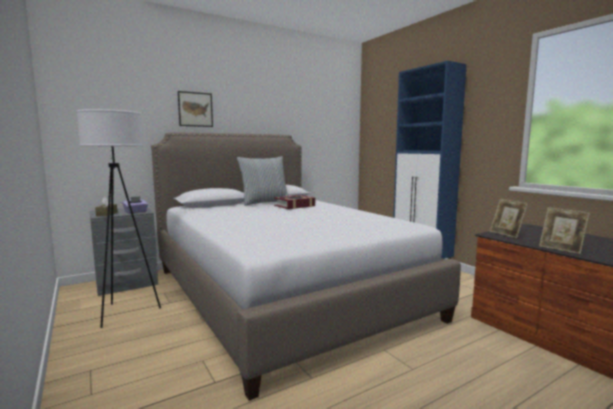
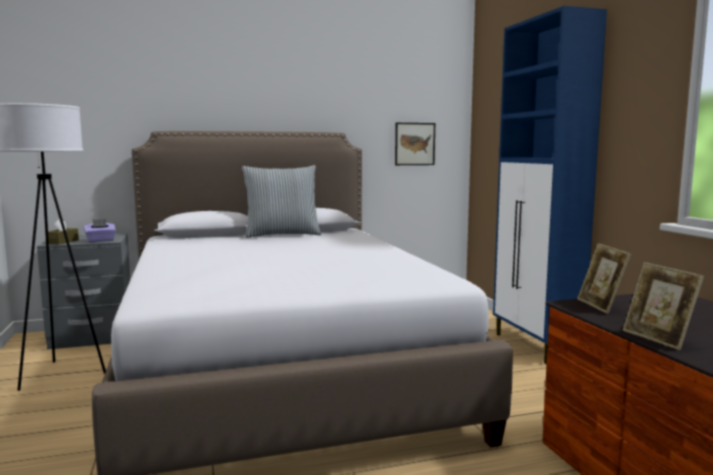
camera: 15 degrees right, 0 degrees up
(195, 109) = (198, 97): picture -> picture (414, 144)
(294, 206) = (316, 241): book -> none

